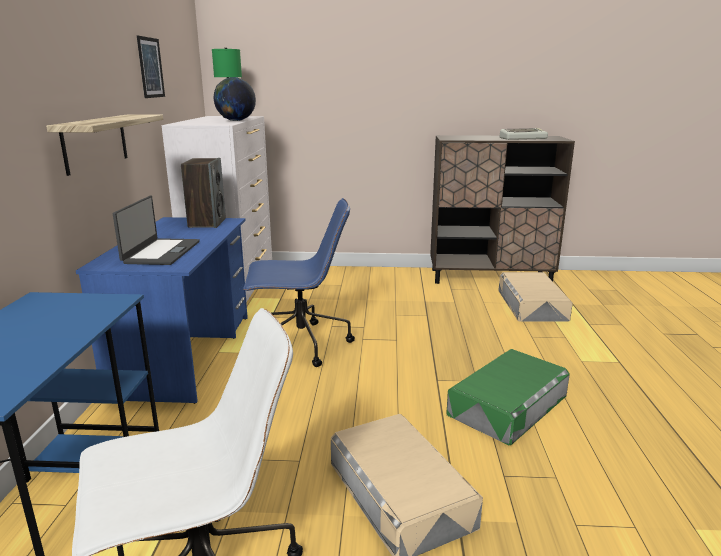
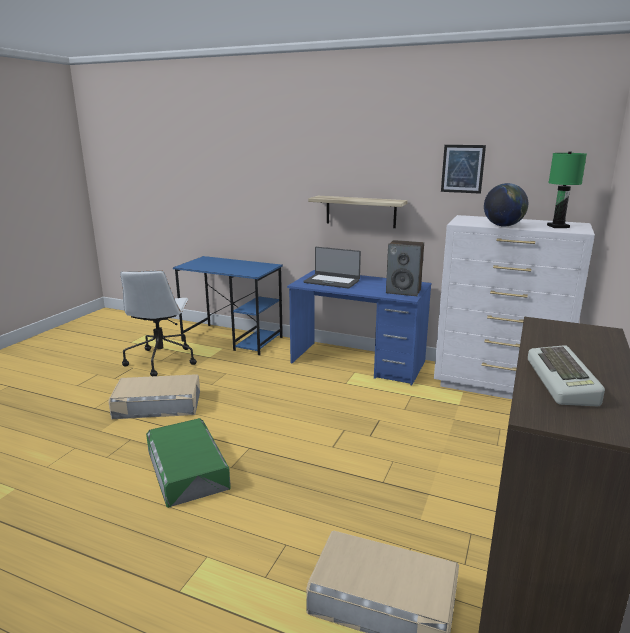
camera: 110 degrees right, 0 degrees up
(300, 345) = (348, 401): blue office chair -> none

